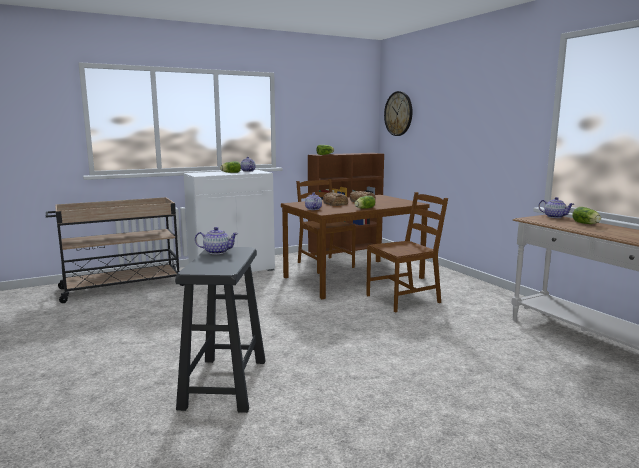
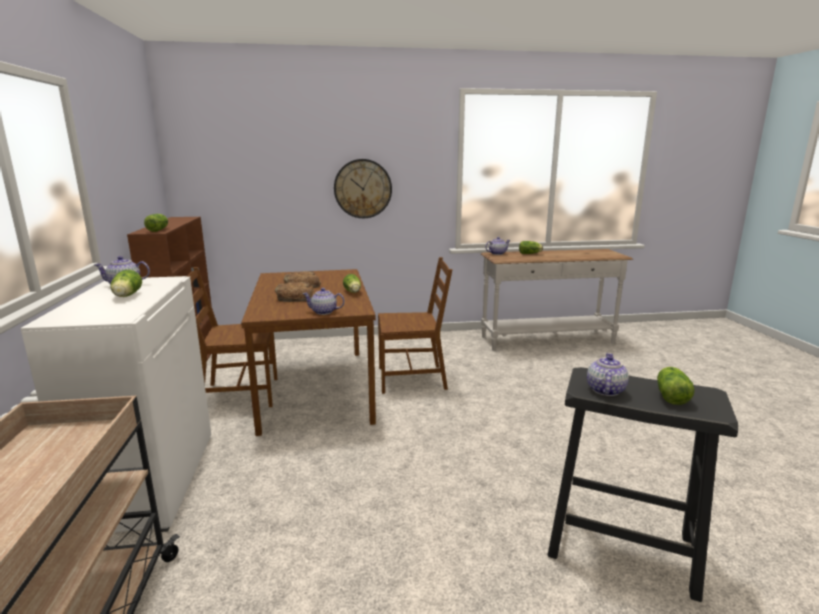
camera: 70 degrees left, 5 degrees up
(216, 263) = (670, 395): none -> lettuce
(398, 113) = (214, 158): wall clock -> wall clock (363, 188)
(403, 299) = (412, 378): brown chair -> brown chair turned 90 degrees clockwise

